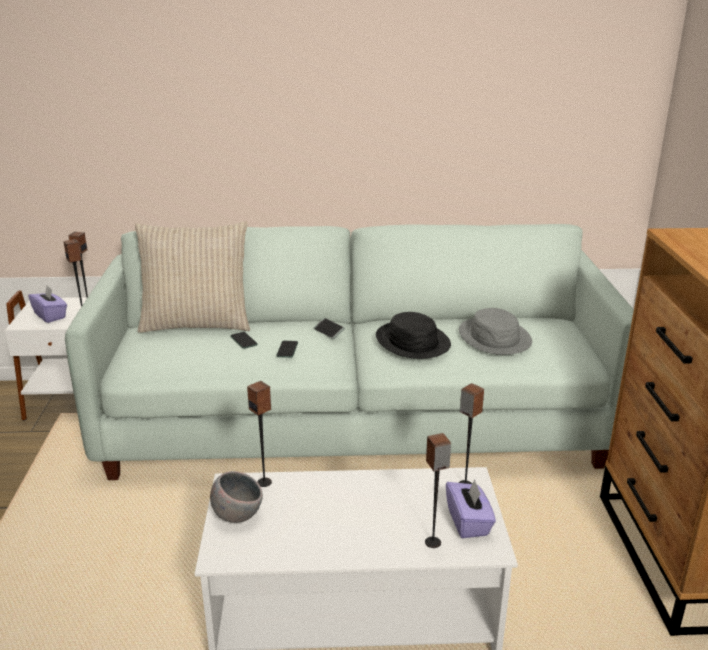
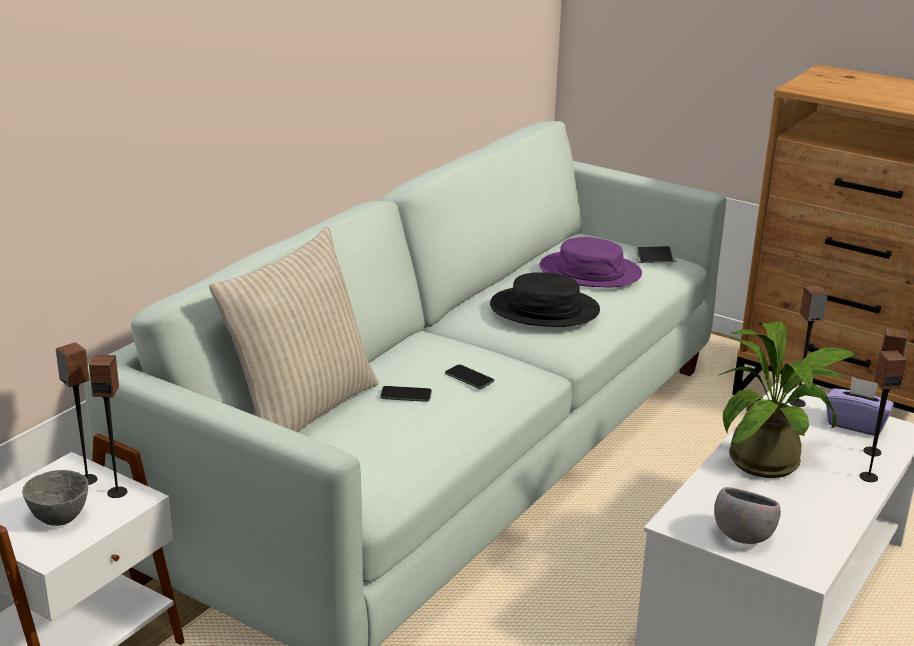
camera: 55 degrees left, 0 degrees up
(50, 315) = (58, 519): purple tissue box -> grey bowl
(264, 482) = (693, 502): speaker -> speaker (868, 477)
(329, 331) = (452, 341): phone -> phone (655, 258)
(358, 499) = (773, 462): none -> potted plant
(495, 337) = (590, 272): grey hat -> purple hat

